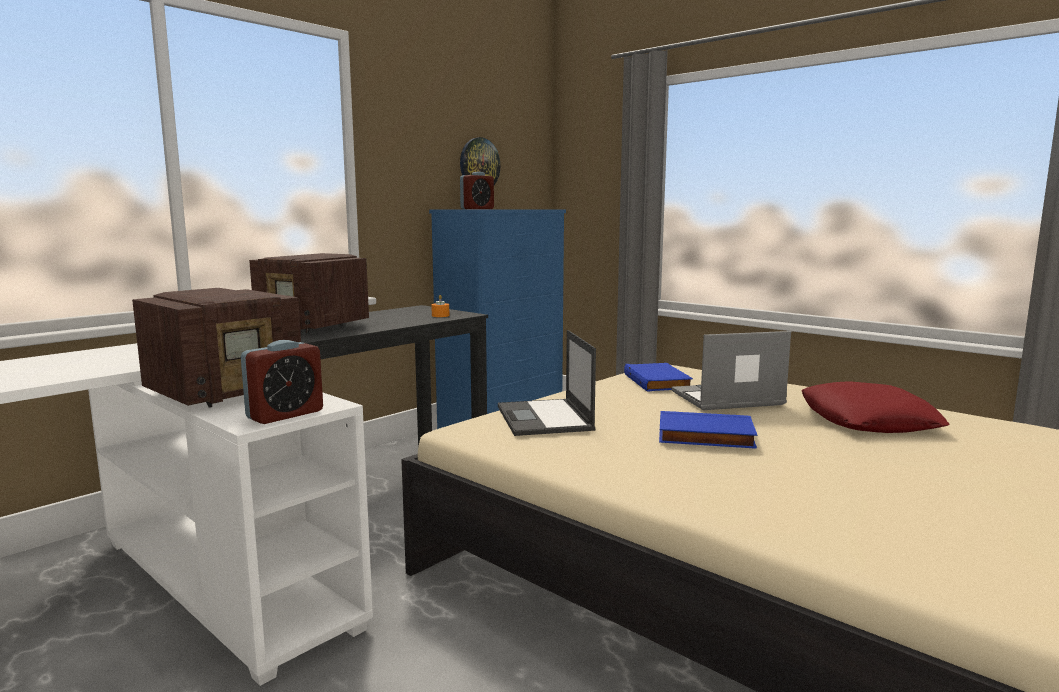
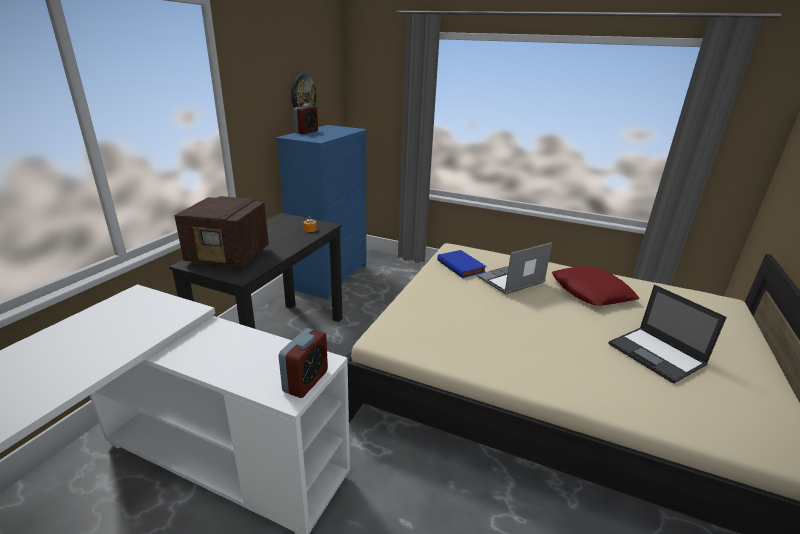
camera: 20 degrees left, 15 degrees up
(227, 392) = (234, 356): radio -> none
(544, 418) = (423, 317): laptop -> laptop (657, 355)
(705, 437) = (523, 322): blue book -> none

